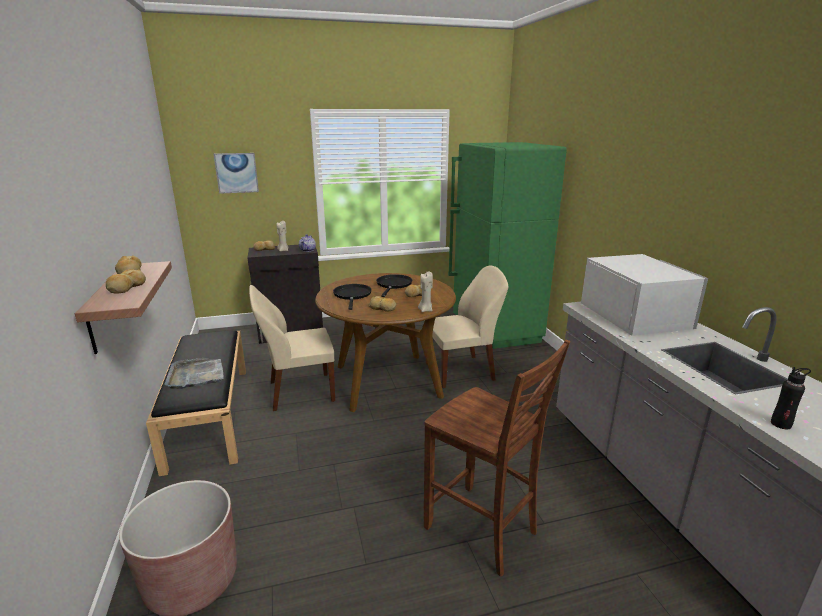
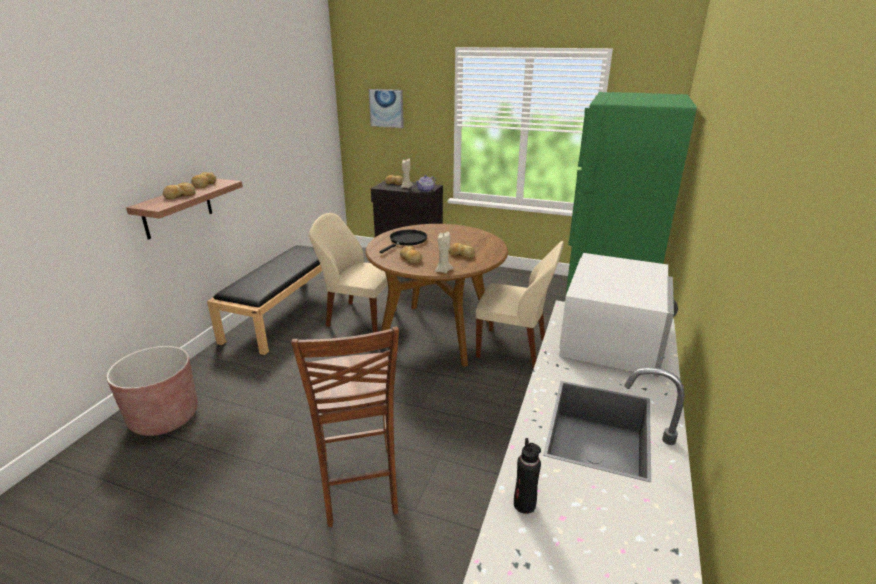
camera: 35 degrees right, 5 degrees up
(196, 375) = (264, 277): grey tray -> none
(393, 285) = (456, 240): black frying pan -> none

